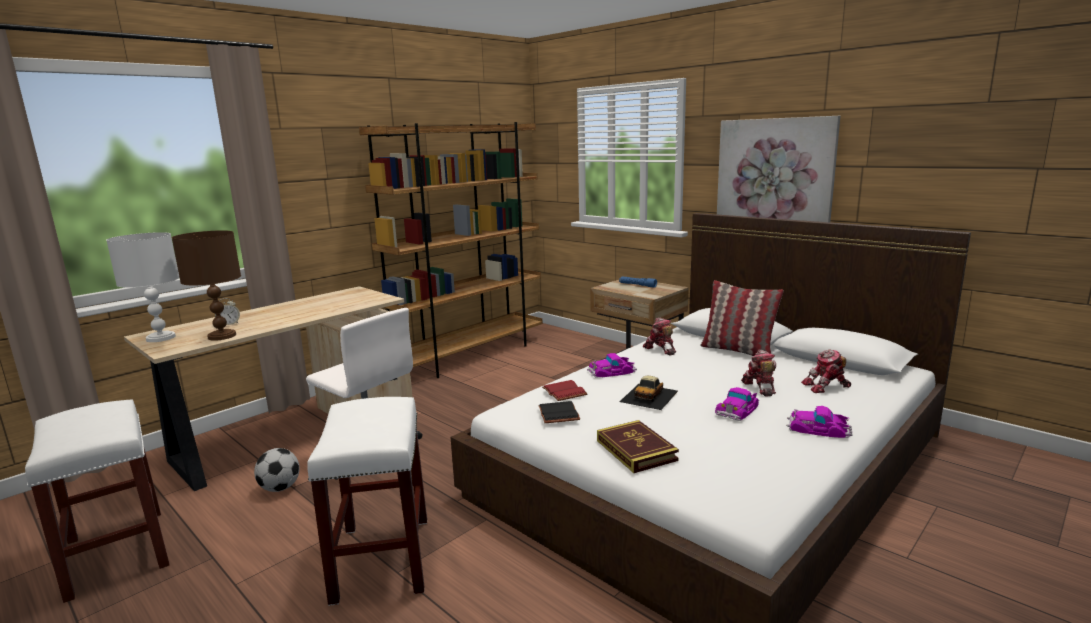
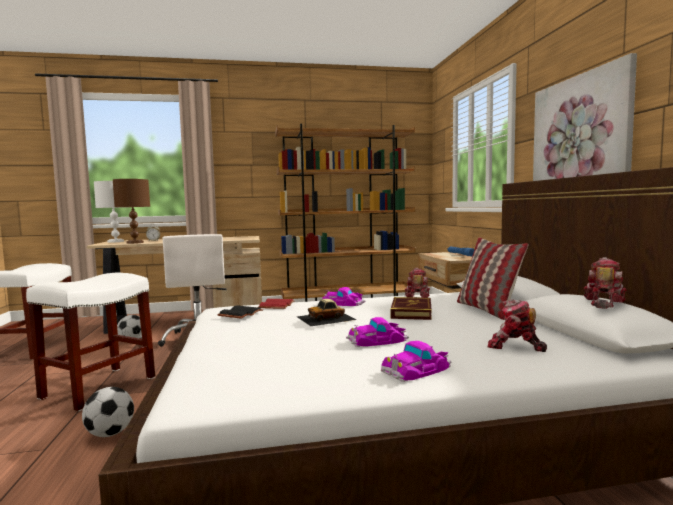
camera: 35 degrees right, 10 degrees down
(516, 594) = (110, 434): none -> football
(636, 450) = (231, 342): book -> book (411, 312)
(760, 387) = (440, 333): toy robot -> toy robot (602, 303)
(818, 428) = (416, 369): toy car -> toy car turned 90 degrees counterclockwise

